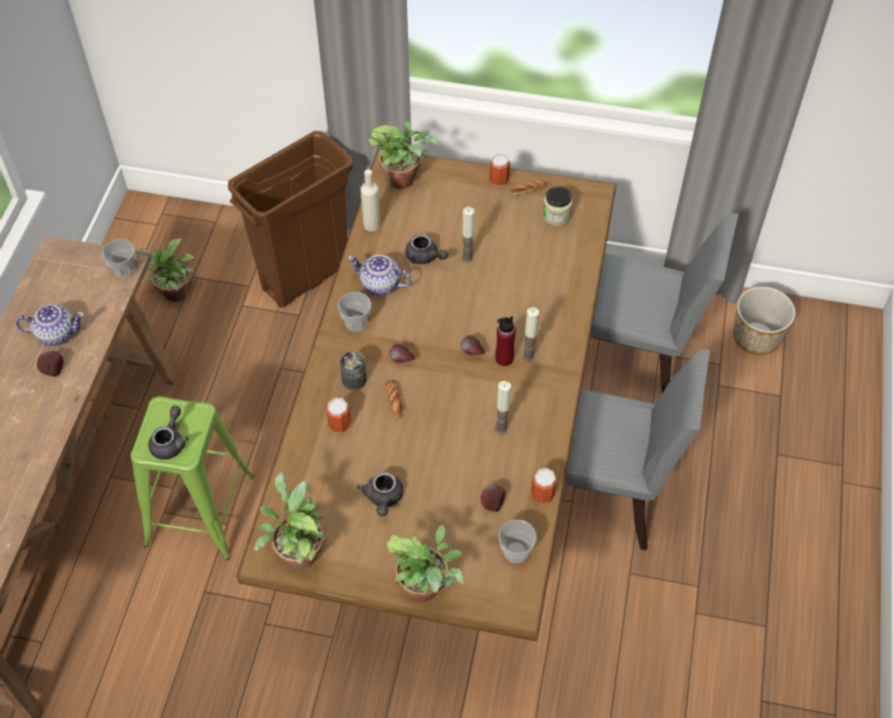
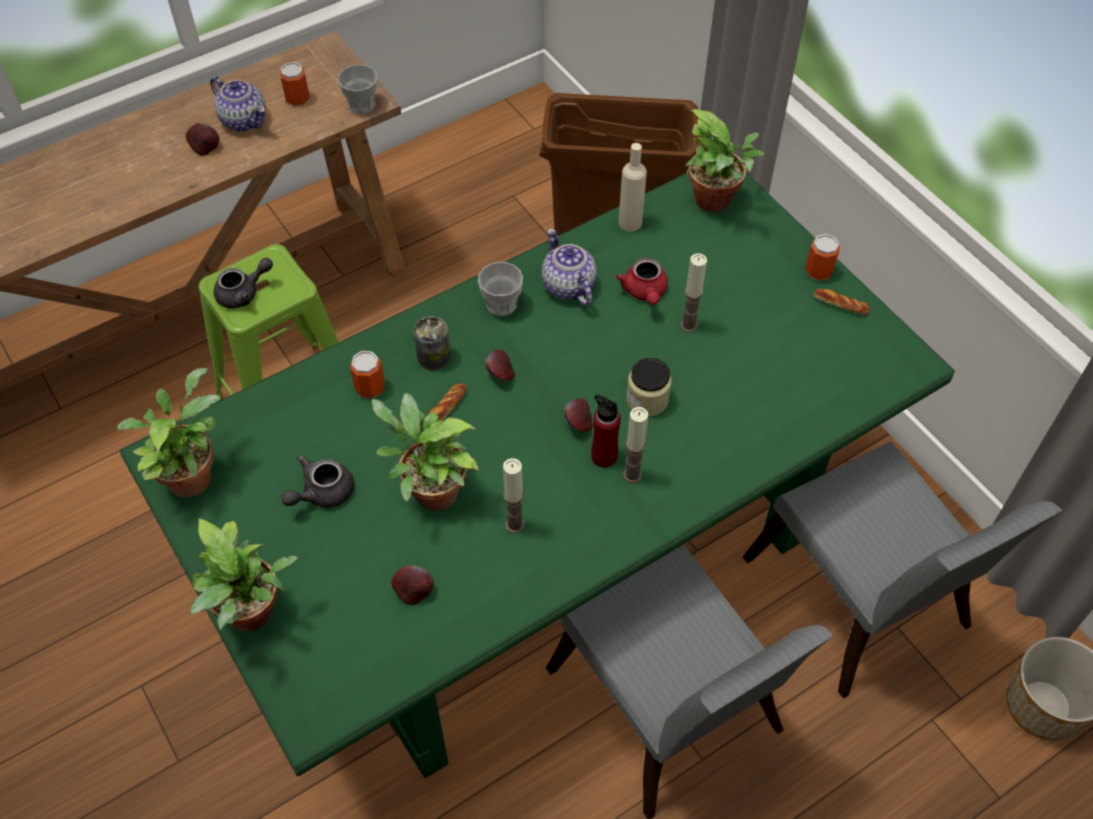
camera: 45 degrees right, 0 degrees up
(172, 294) = (478, 198): potted plant -> potted plant (430, 492)
(425, 257) = (645, 292): grey teapot -> red teapot
(448, 465) = (545, 551): brown dining table -> green dining table
(516, 551) = (376, 662): cup -> none
(542, 494) = (474, 629): can -> can (297, 99)
(556, 216) = (840, 354): jar -> jar (647, 399)

